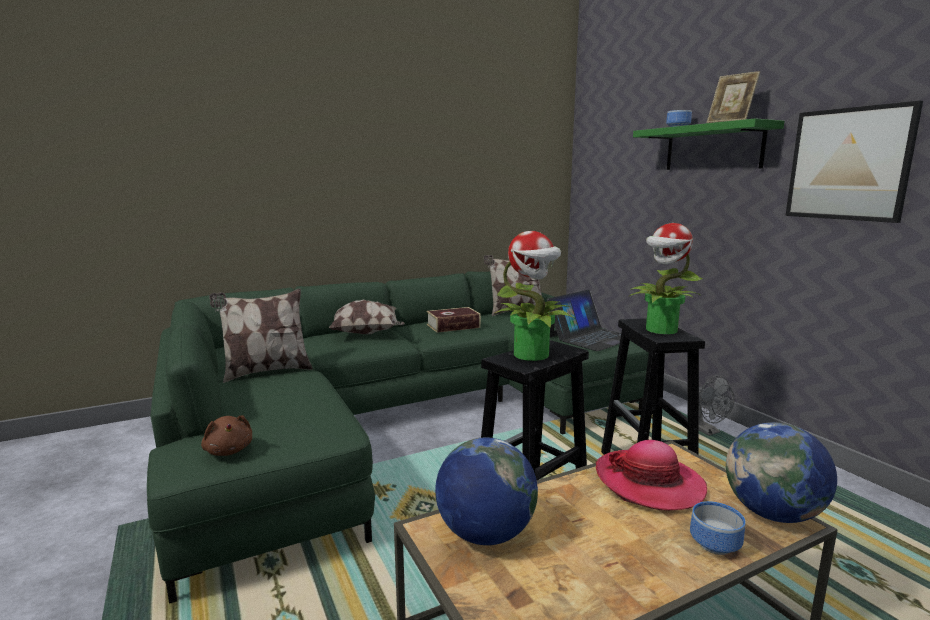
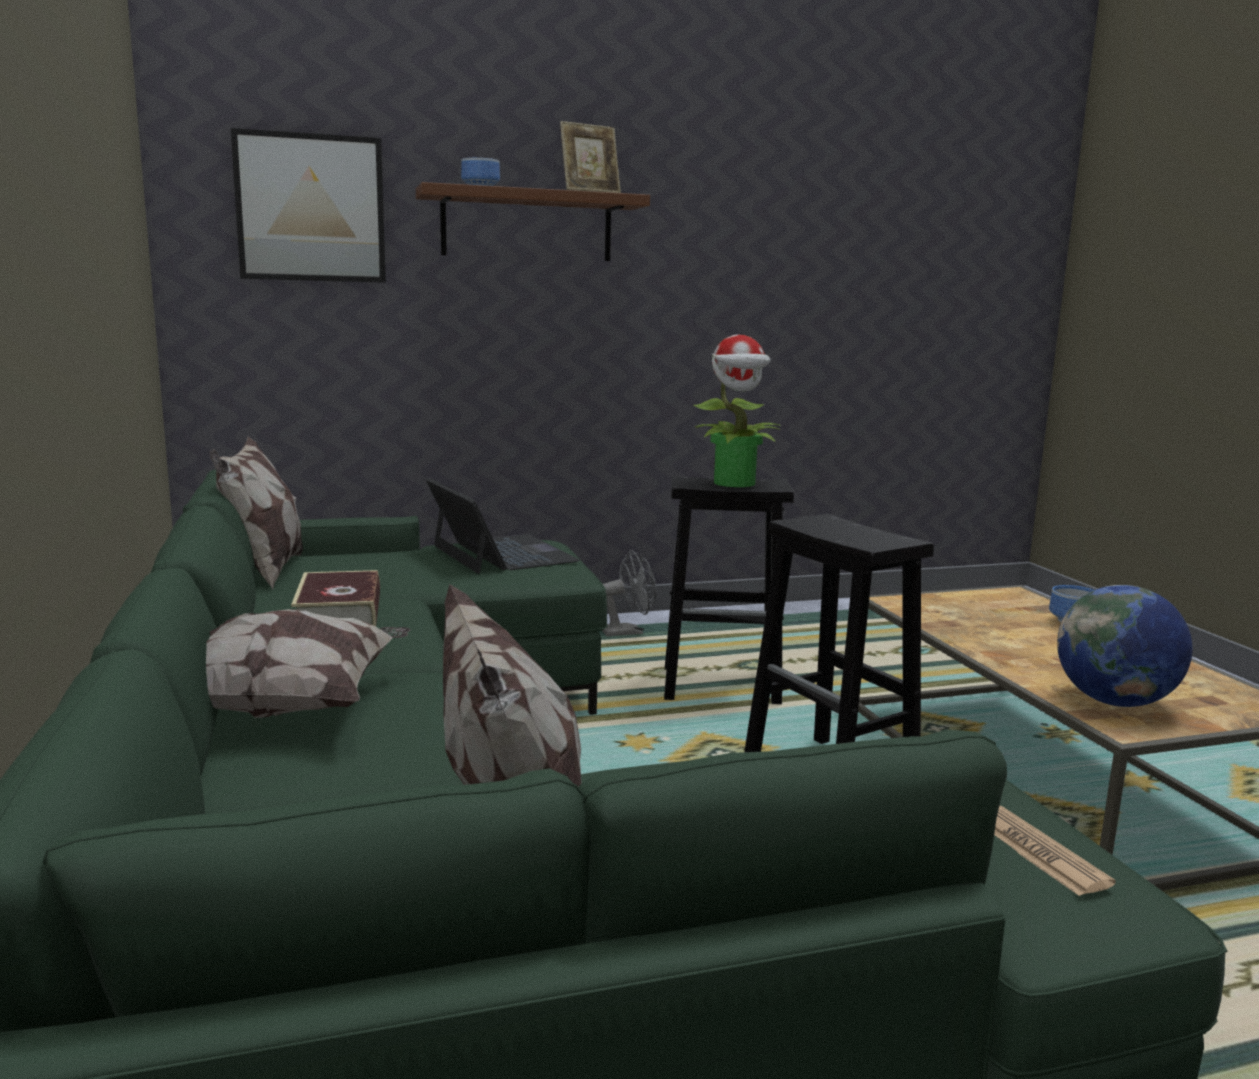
camera: 80 degrees left, 0 degrees up
(229, 450) = (1037, 851): brown plush toy -> newspaper
(532, 355) = (850, 533): potted plant -> none
(649, 483) = (966, 621): hat -> none
(713, 148) = (527, 226): green shelf -> brown shelf
(772, 513) = (1007, 595): globe -> none
(848, 164) = (711, 261): picture -> picture (311, 208)

